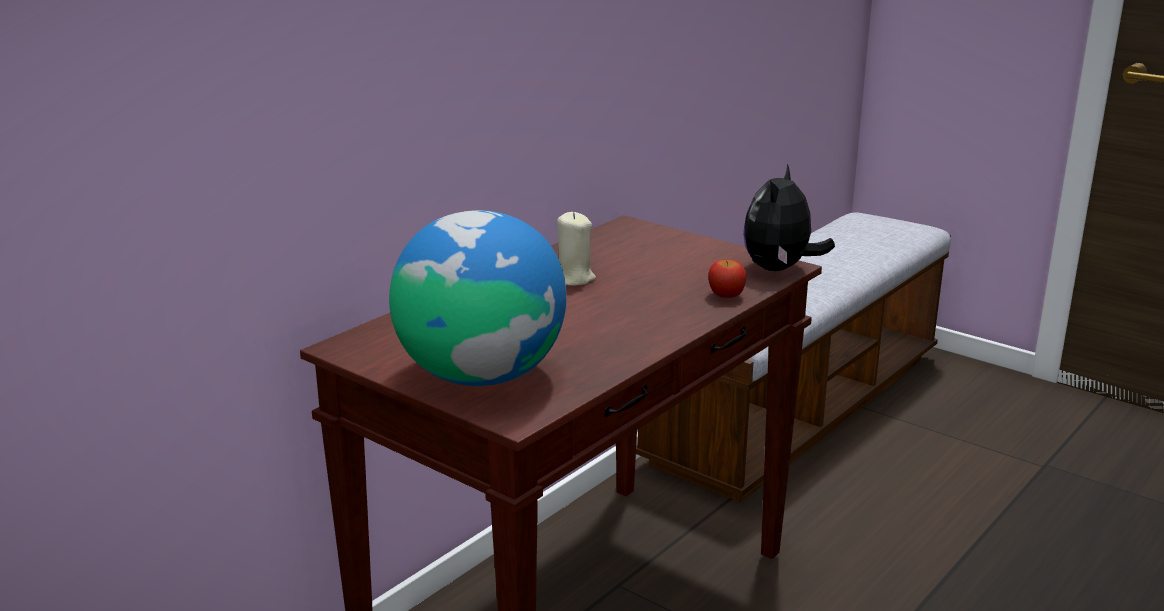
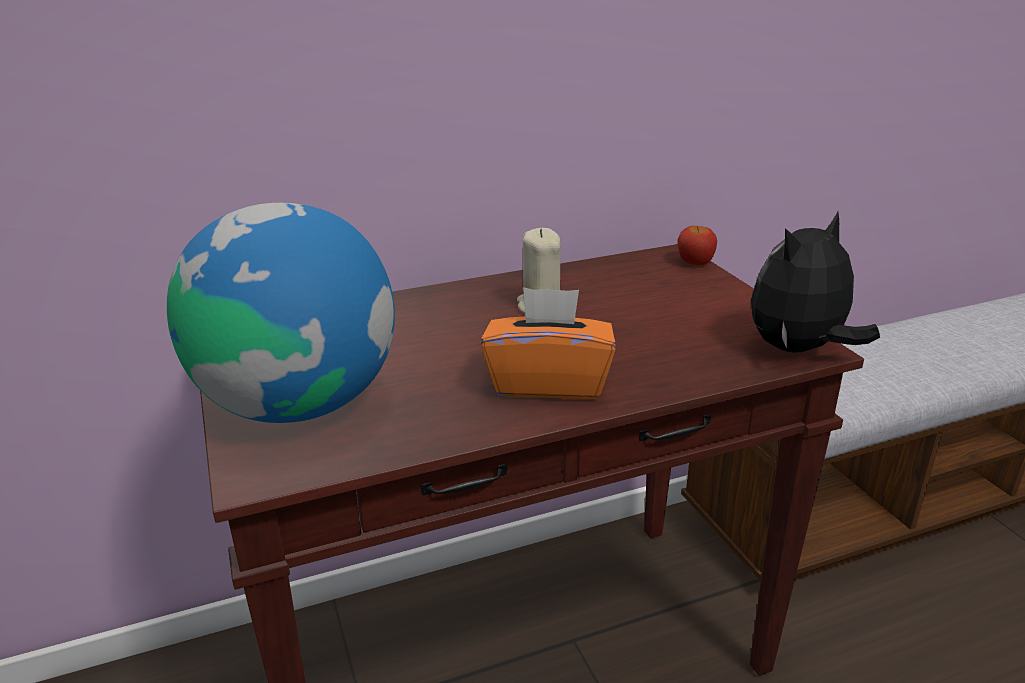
camera: 30 degrees right, 5 degrees up
(642, 322) = (548, 382): none -> orange tissue box
(726, 295) = (690, 370): apple -> apple (694, 262)

